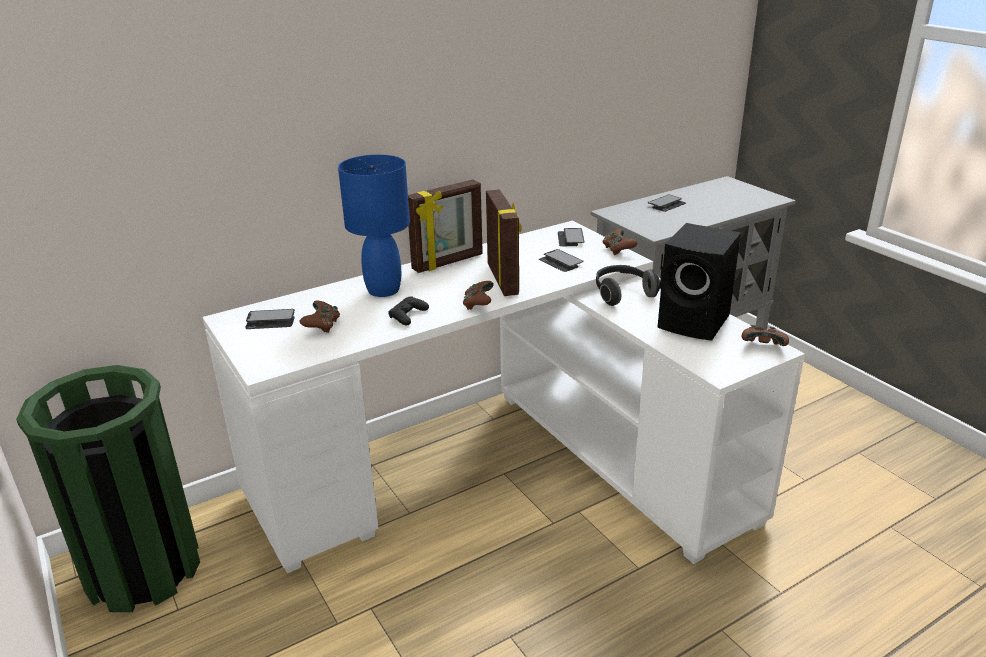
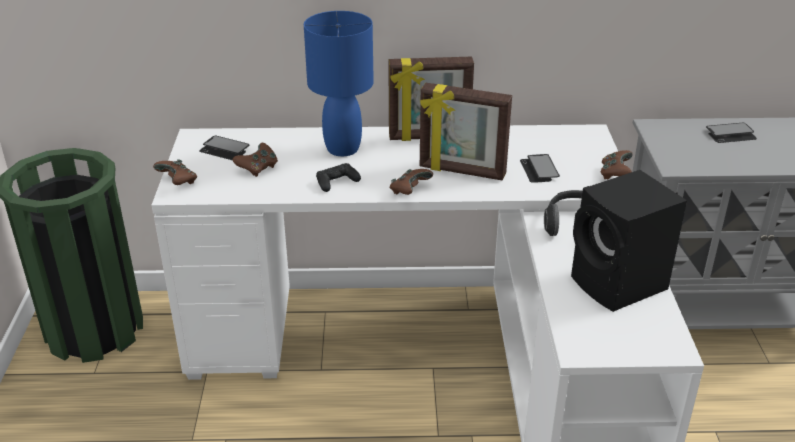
camera: 30 degrees right, 5 degrees up
(503, 279) = (462, 171): picture frame -> picture frame turned 90 degrees clockwise
(570, 238) = (579, 145): phone -> none
(763, 346) = (664, 339): brown game controller -> brown game controller (178, 182)

